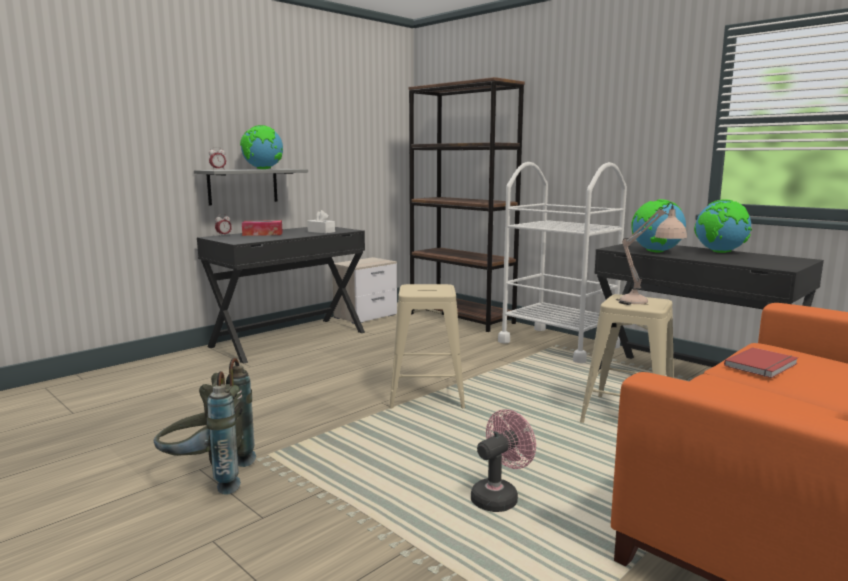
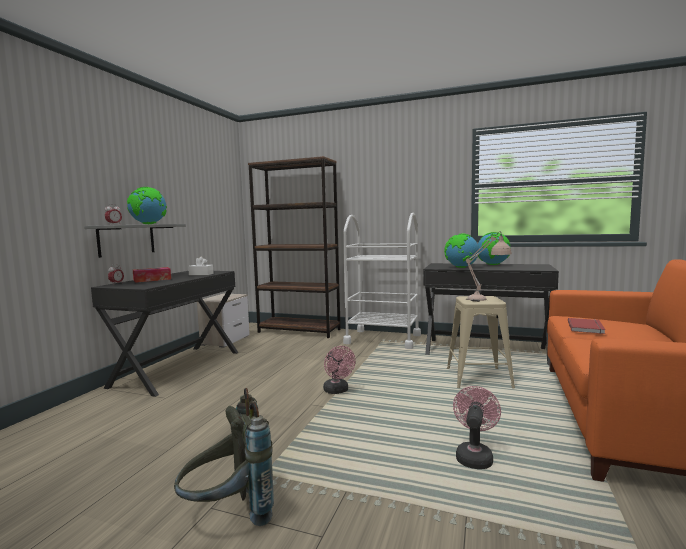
camera: 25 degrees left, 5 degrees down
(426, 395) = (337, 391): beige stool -> pink fan

